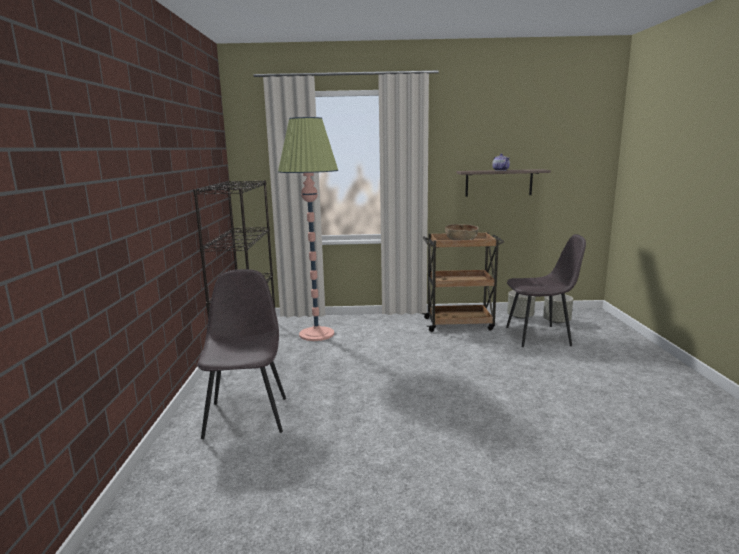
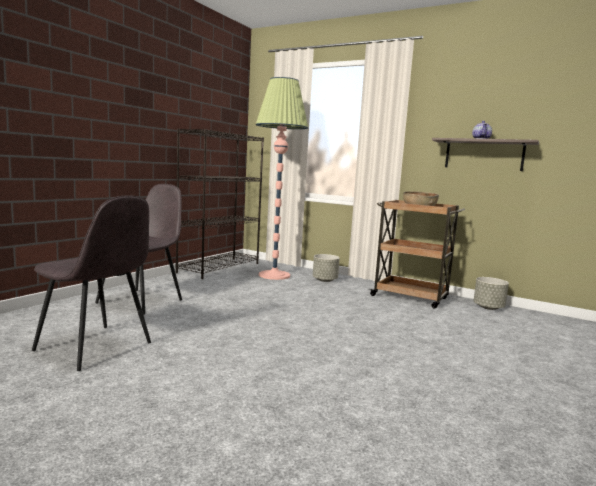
camera: 30 degrees right, 5 degrees down
(539, 336) = (480, 324): grey chair -> grey chair (95, 347)
(557, 321) = (526, 320): grey planter -> grey planter (325, 280)

